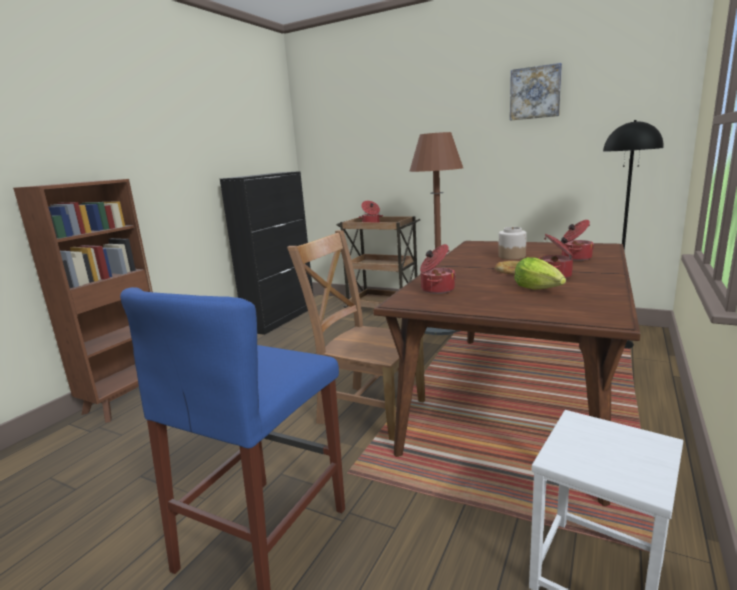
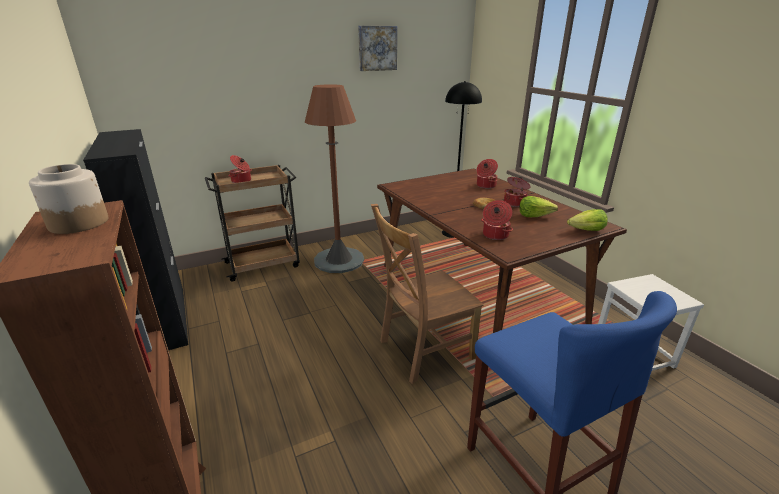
camera: 55 degrees left, 10 degrees up
(511, 256) = (452, 193): jar -> jar (79, 223)
(558, 315) = (586, 231): none -> lettuce

